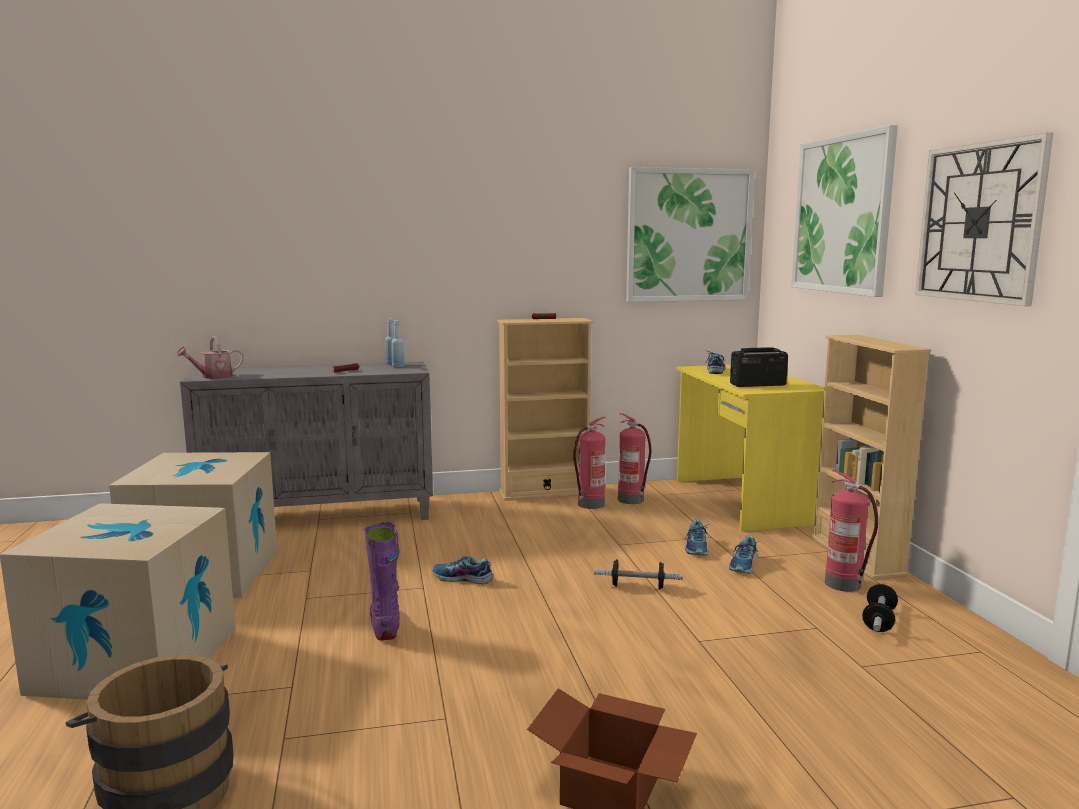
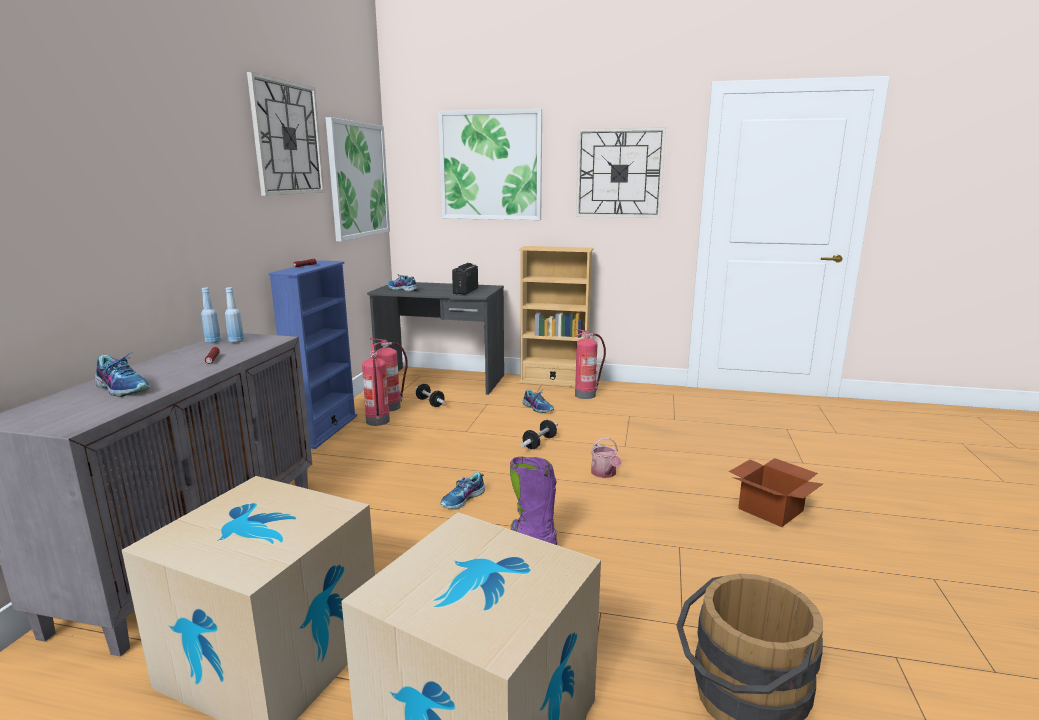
camera: 65 degrees left, 5 degrees up
(213, 377) = (82, 418): watering can -> watering can (605, 474)
(544, 493) = (324, 430): beige bookcase -> blue bookcase
(554, 193) = (287, 138): none -> wall clock
(697, 547) = (499, 412): shoe -> shoe (123, 388)
(741, 501) = (441, 381): yellow desk -> grey desk
(879, 621) = (631, 401): dumbbell -> dumbbell (430, 403)

